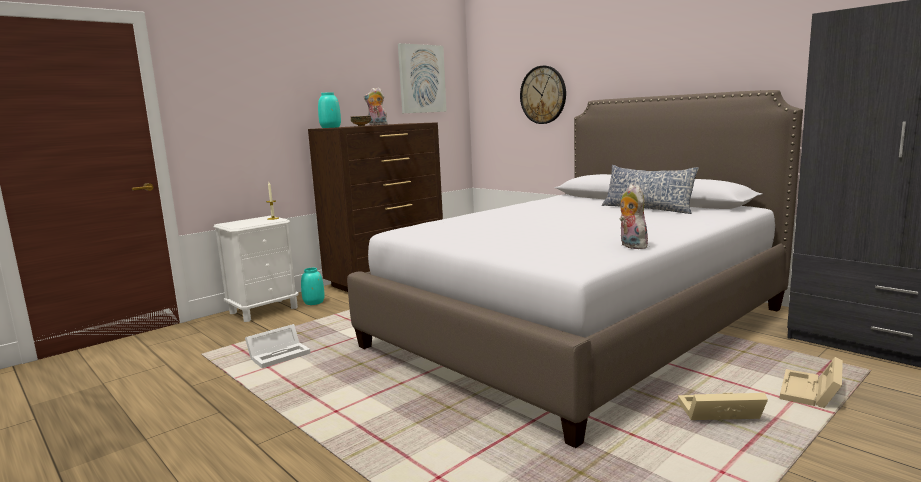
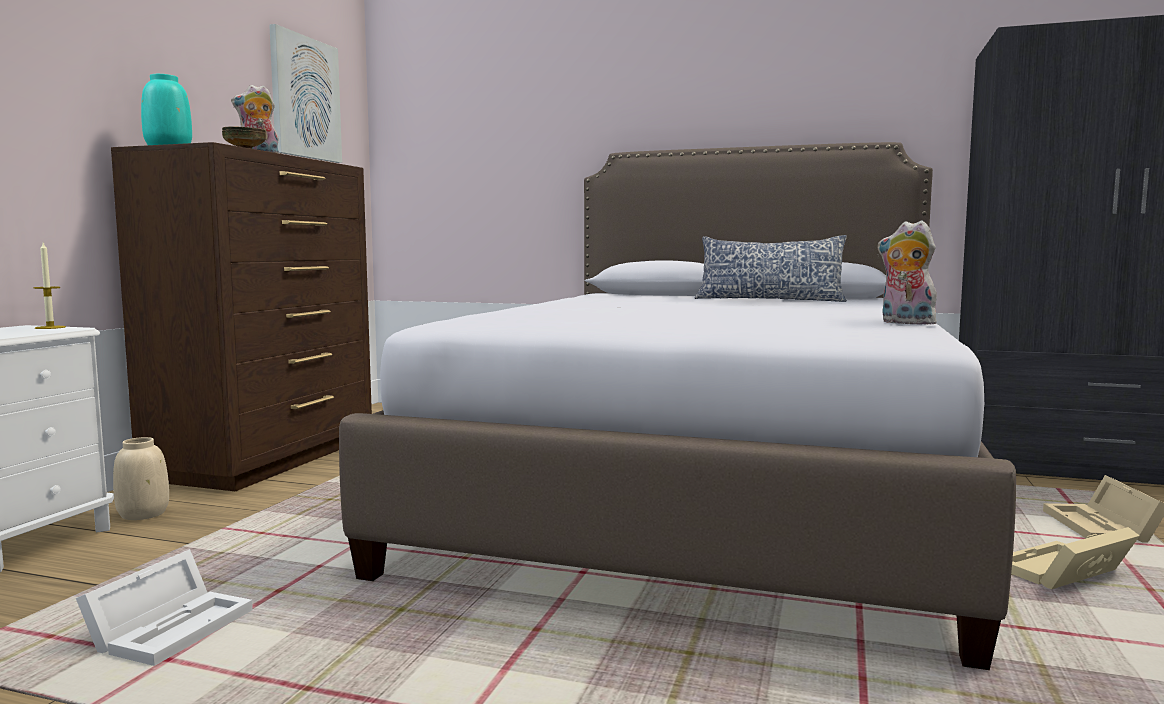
camera: 30 degrees left, 5 degrees down
(313, 302) = (143, 514): turquoise vase -> beige vase
(543, 95) = (519, 145): wall clock -> none

